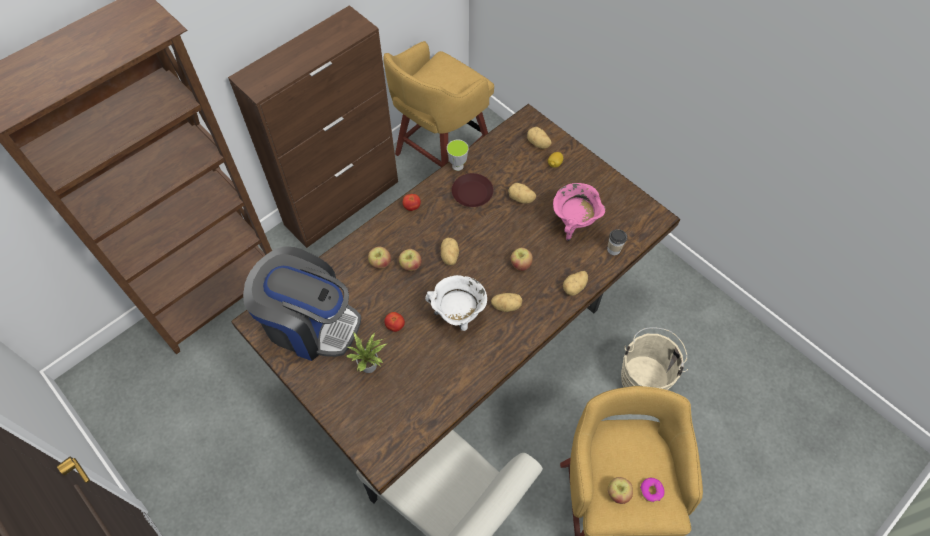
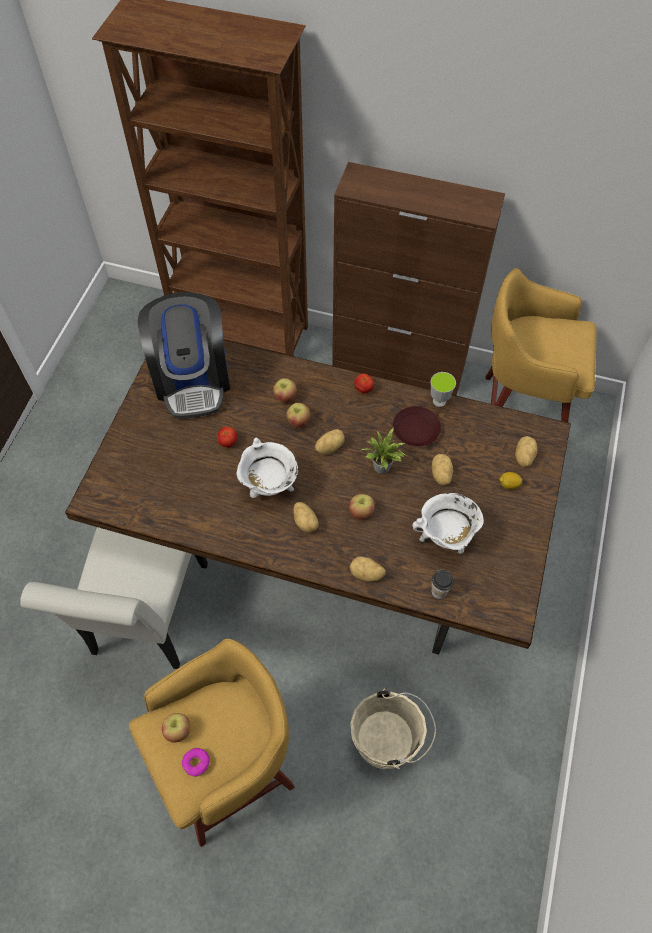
camera: 60 degrees right, 0 degrees up
(371, 366) = (177, 445): potted plant -> potted plant (383, 468)
(574, 223) = (445, 538): pink cooking pot -> white cooking pot

